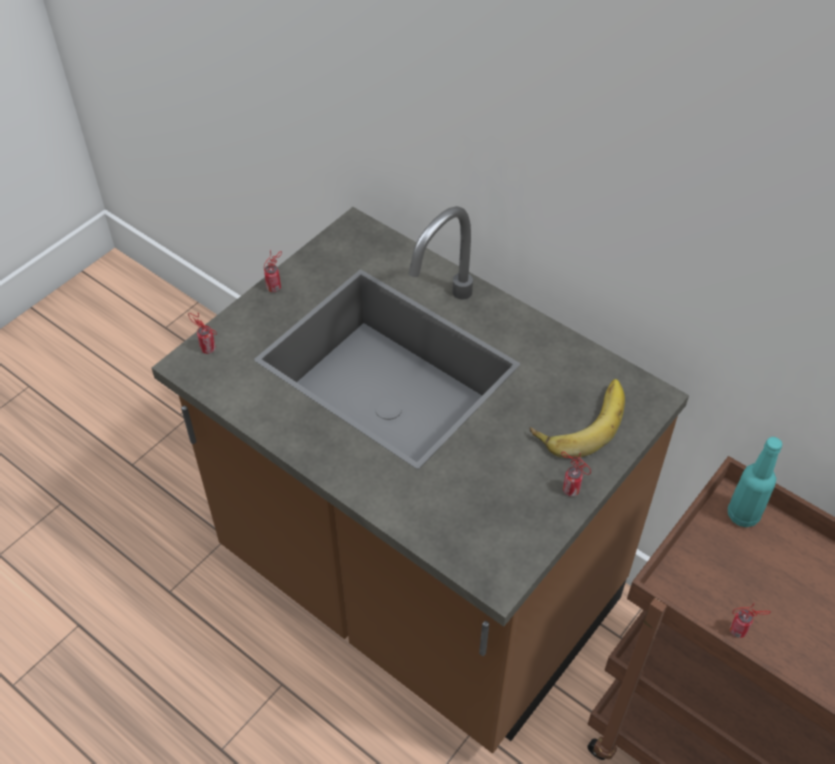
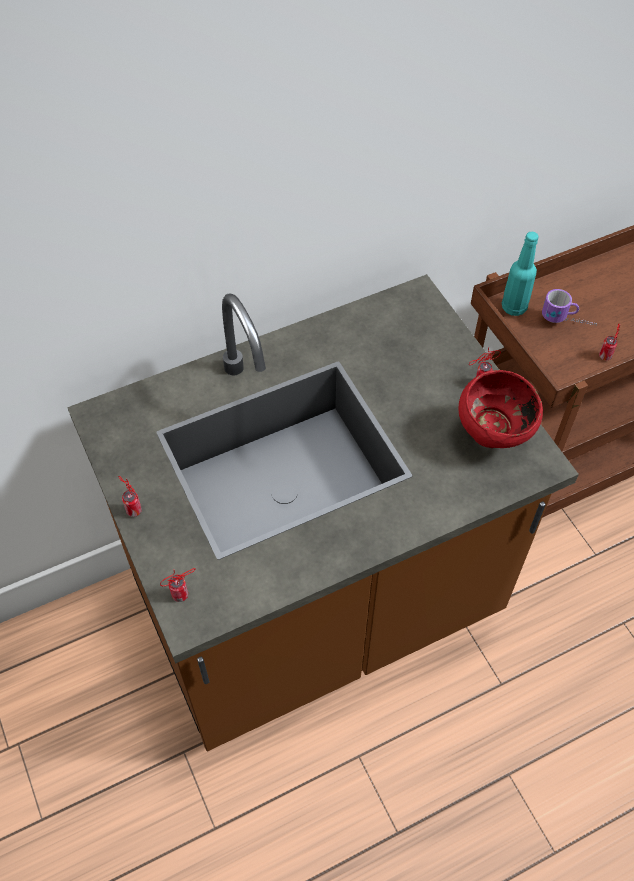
camera: 65 degrees left, 5 degrees up
(507, 522) = (493, 436): none -> red bowl
(580, 420) = (417, 348): banana -> none
(762, 576) = (567, 322): none -> mug

